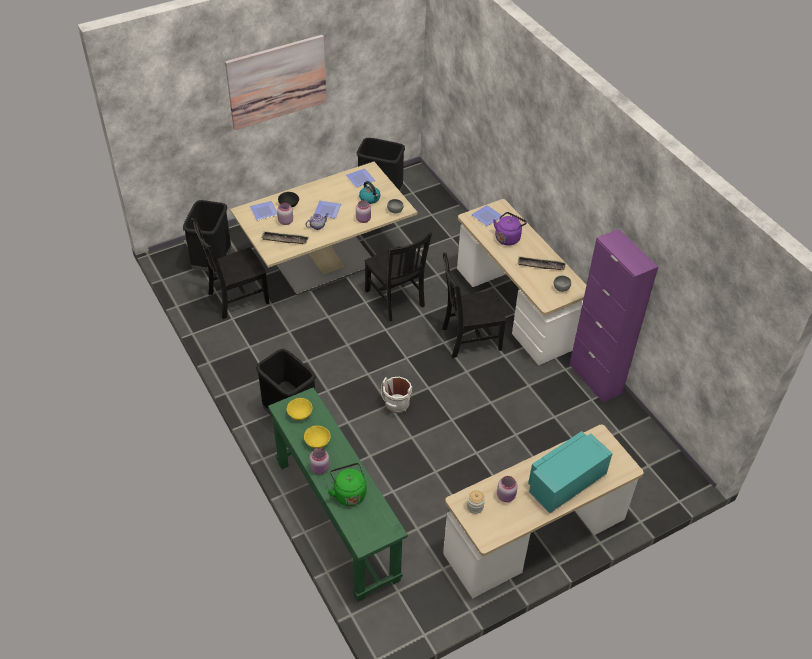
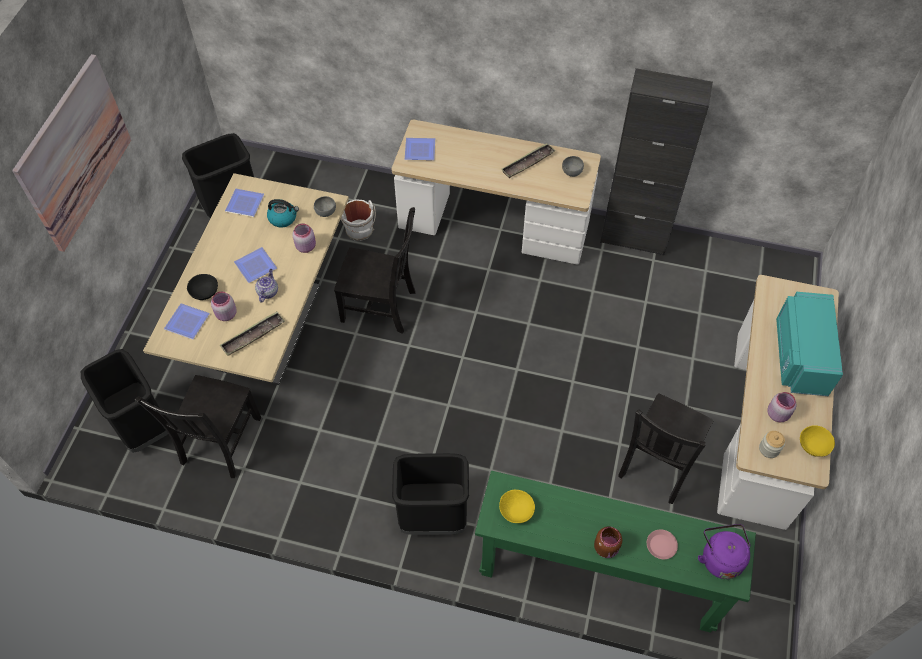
camera: 45 degrees left, 10 degrees up
(317, 441) = (568, 523): yellow bowl -> yellow bowl (813, 445)
(320, 468) = (606, 547): pink jar -> brown jar
(349, 493) = (661, 545): green kettle -> pink plate
(396, 405) = (511, 411): white bucket -> white bucket (360, 231)
(469, 339) = (492, 290): black chair -> black chair (657, 464)
(508, 237) = (465, 157): purple kettle -> purple kettle (720, 557)
(595, 378) = (634, 238): purple cabinet -> black cabinet

